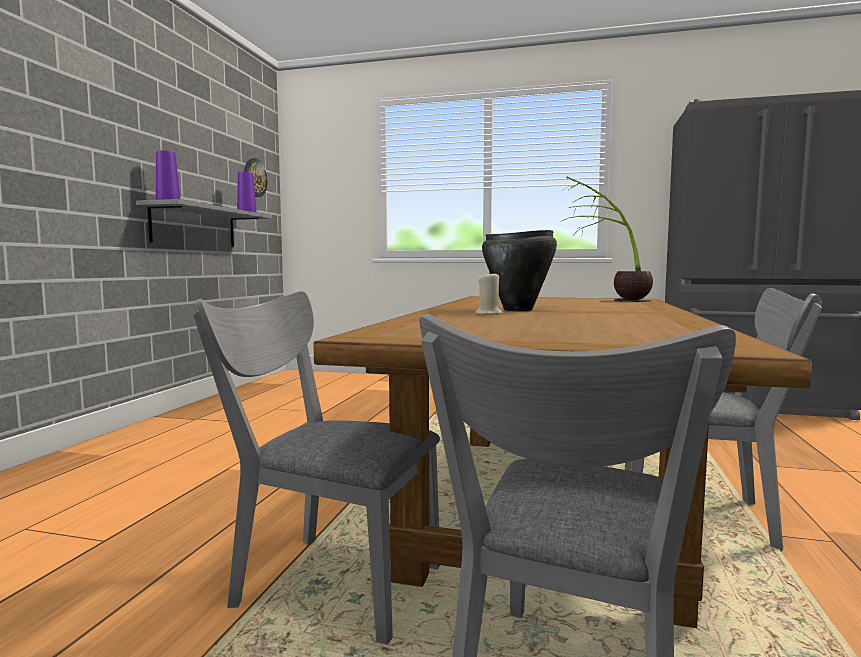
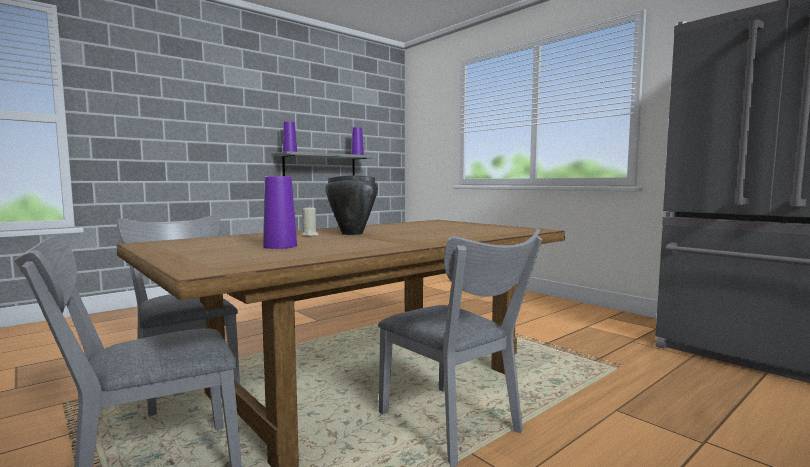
camera: 35 degrees right, 0 degrees up
(254, 177) = (377, 129): wall clock -> none
(569, 324) = (280, 246): none -> purple vase
(609, 300) = (497, 230): potted plant -> none

